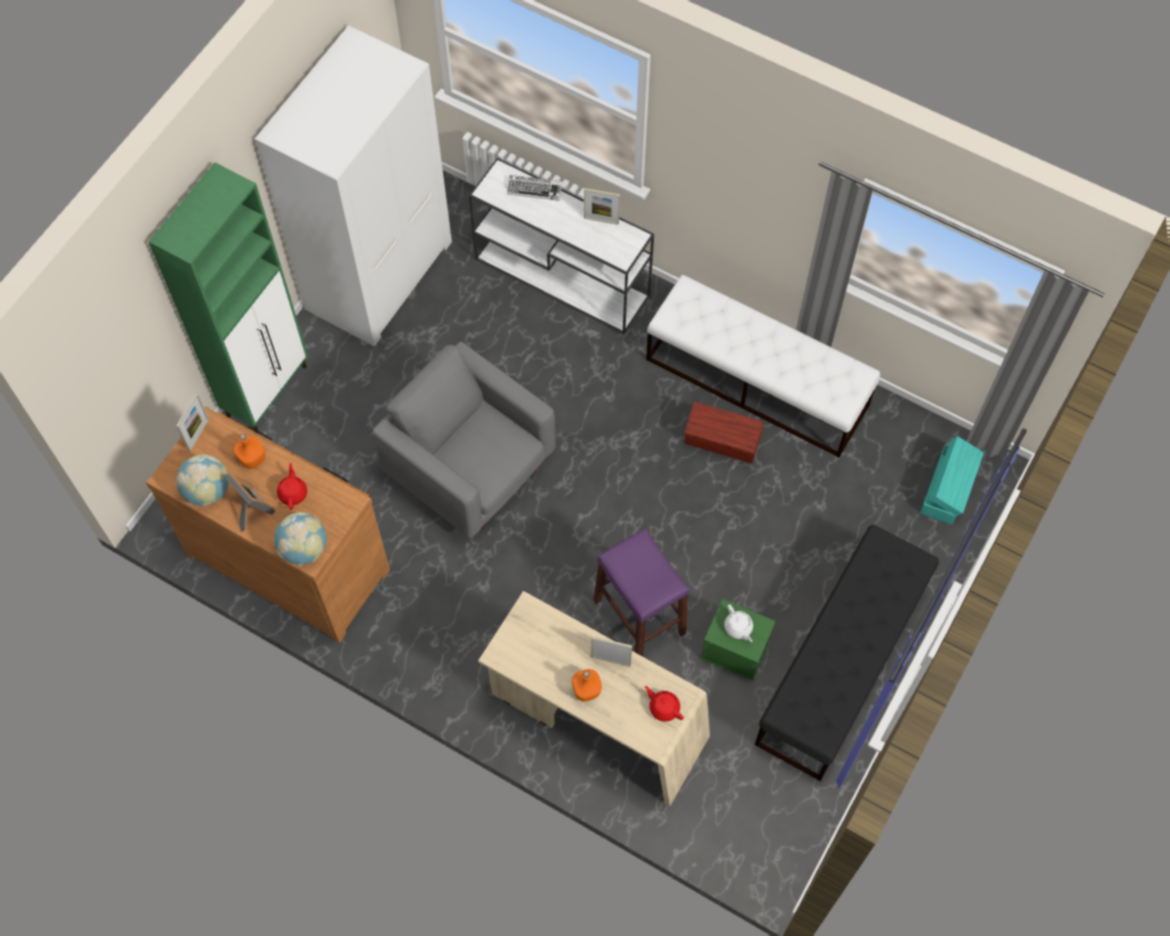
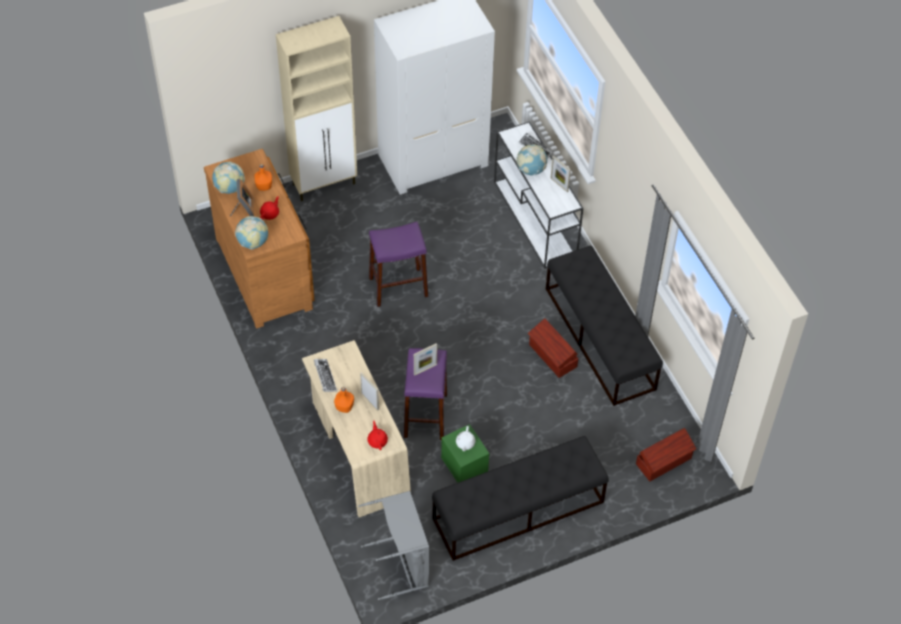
camera: 35 degrees right, 10 degrees down
(198, 435) = (247, 159): picture frame -> picture frame (425, 369)
(268, 390) = (325, 184): green cabinet -> beige cabinet
(471, 470) = (398, 287): grey armchair -> purple stool
(528, 666) = (325, 377): none -> keyboard
(552, 221) = (531, 170): none -> globe
(757, 383) = (600, 339): white bench -> black bench
(768, 828) = (402, 564): none -> grey laundry basket
(947, 489) = (664, 461): turquoise storage box -> brown storage box

